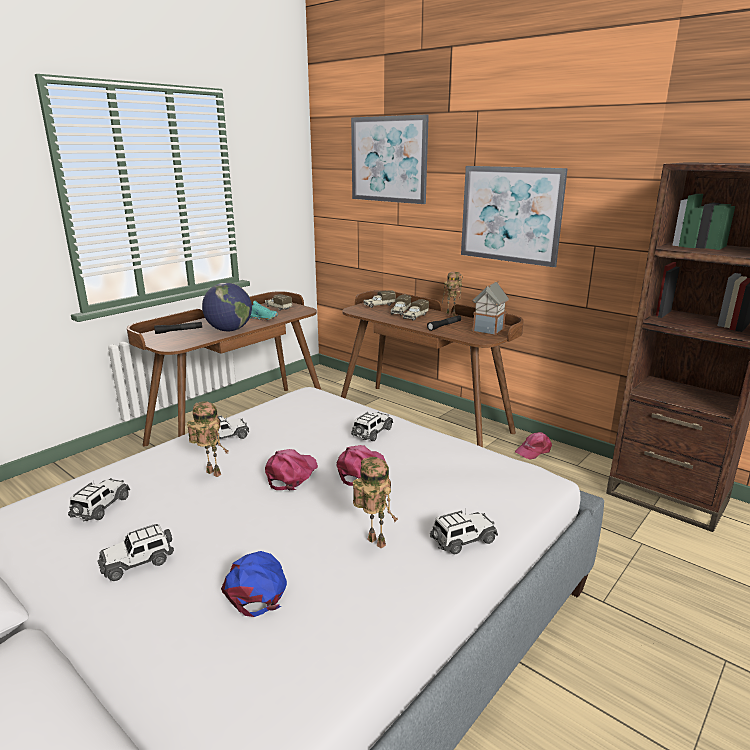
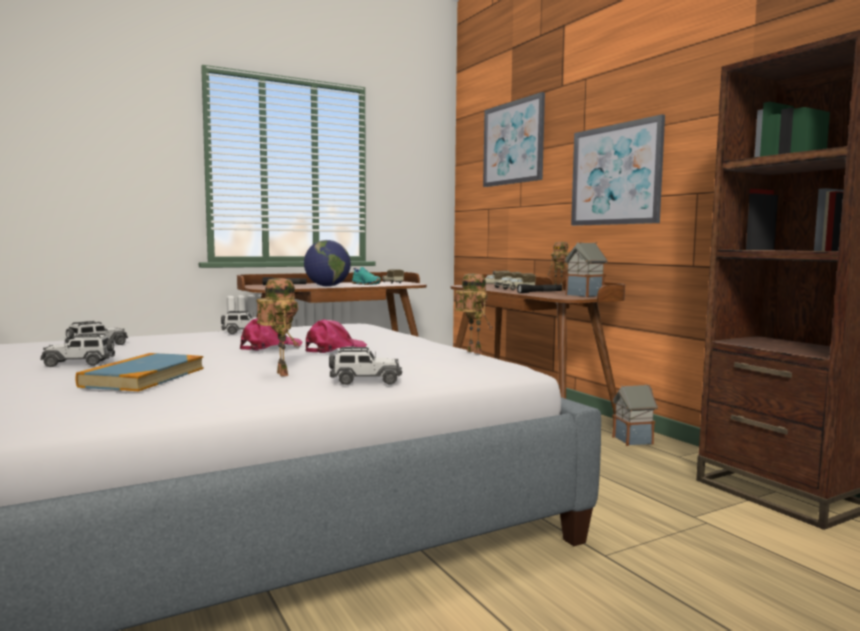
camera: 20 degrees right, 15 degrees down
(211, 474) = (205, 342): toy robot -> toy robot (471, 352)
(256, 586) = (144, 377): blue cap -> book
(372, 433) = (380, 339): toy car -> none
(533, 450) = (633, 440): pink cap -> toy house

